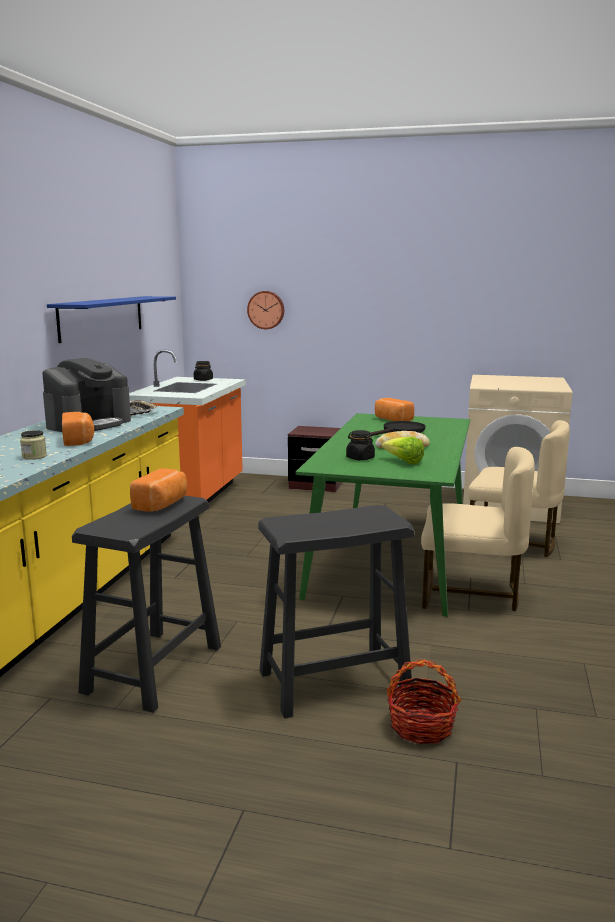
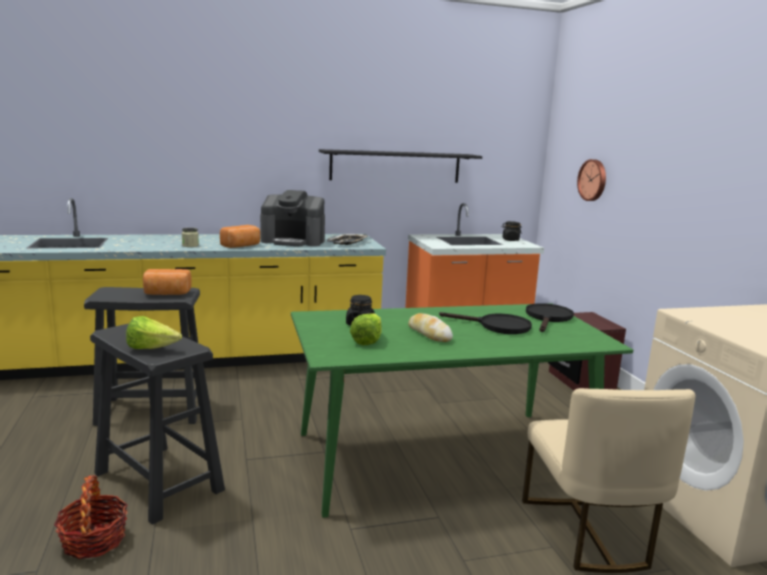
camera: 60 degrees right, 0 degrees up
(102, 317) = (395, 166): blue shelf -> black shelf
(365, 522) = (151, 349): none -> lettuce
(392, 420) = (548, 318): bread -> black frying pan
(470, 593) = (393, 523): beige chair -> none

